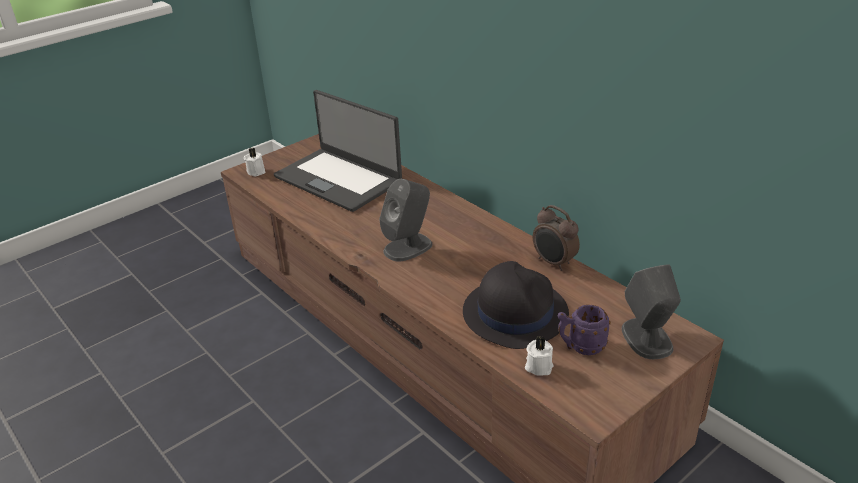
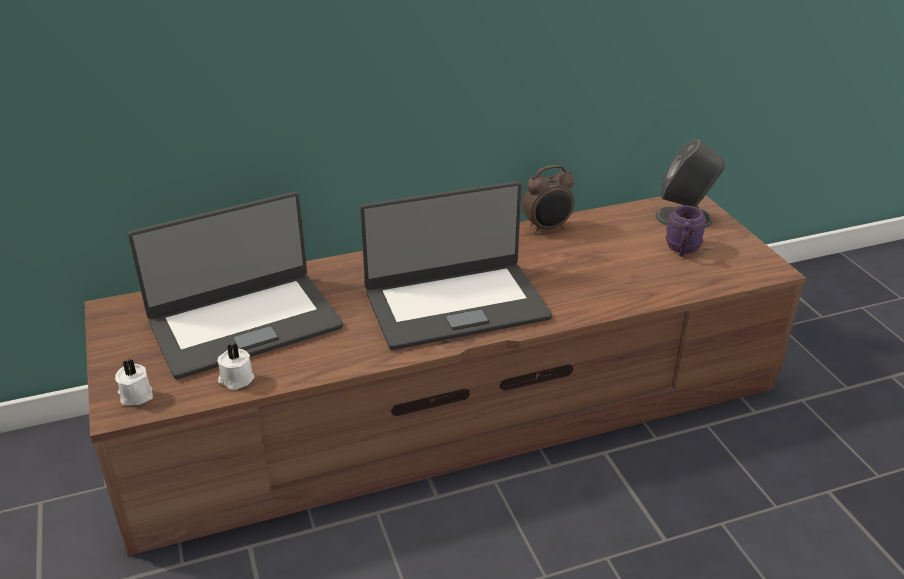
camera: 70 degrees left, 0 degrees up
(408, 247) = (455, 304): grey speaker -> laptop
(515, 312) = (615, 269): black hat -> none
(538, 366) = (700, 278): white candle -> white candle (236, 379)

